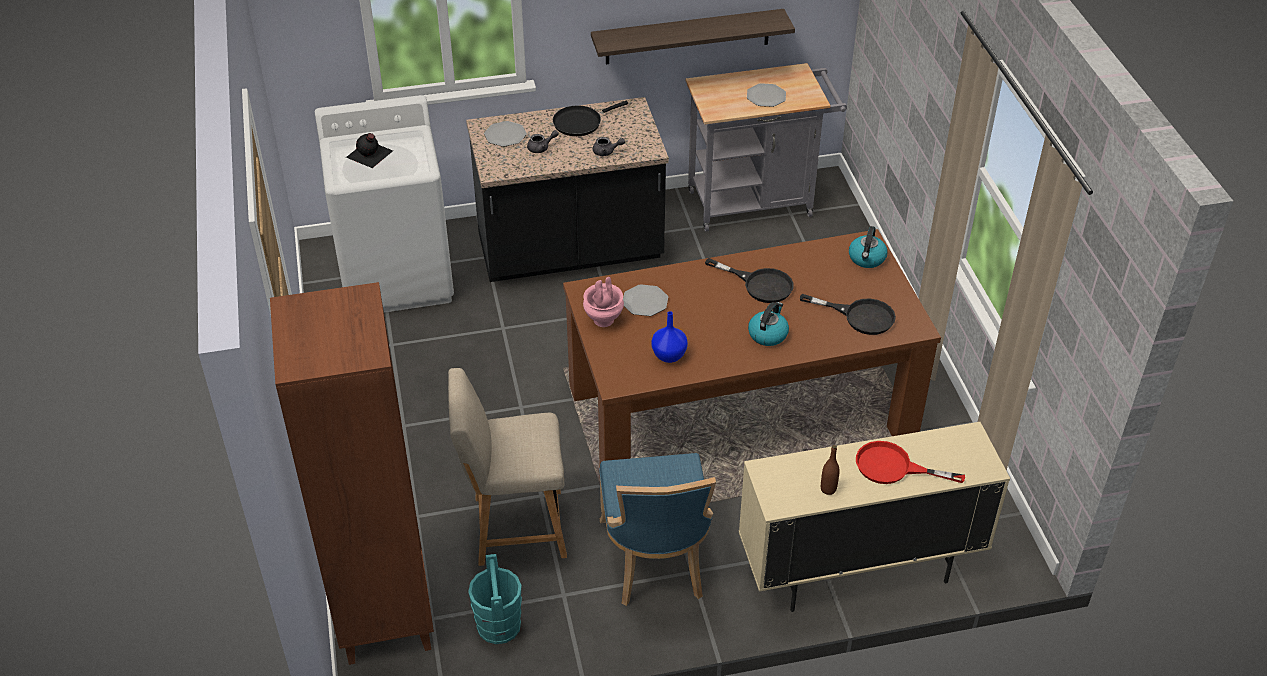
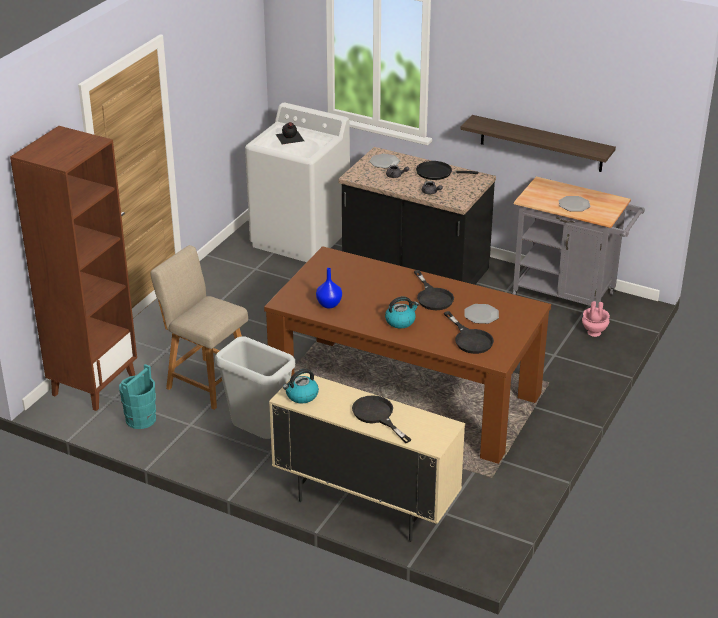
camera: 40 degrees right, 10 degrees down
(603, 320) = (317, 272): pink vase -> pink vase (593, 332)
(645, 301) = (353, 274): plate -> plate (481, 315)
(656, 561) = (258, 437): blue chair -> grey trash can
(828, 489) = (324, 405): brown bottle -> none
(867, 259) = (519, 314): kettle -> kettle (301, 396)
(893, 467) = (377, 416): red frying pan -> black frying pan

